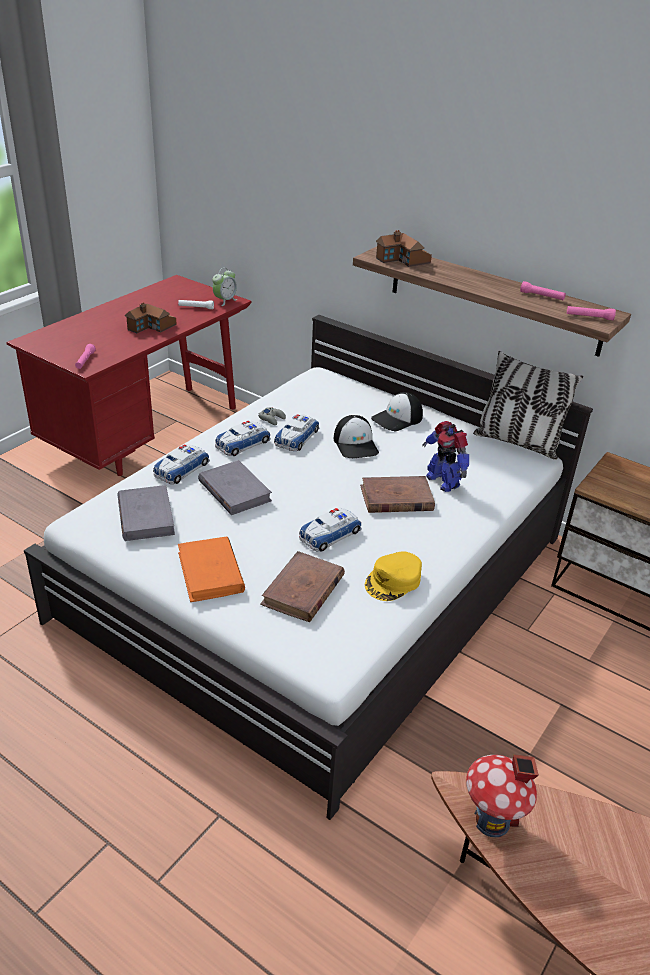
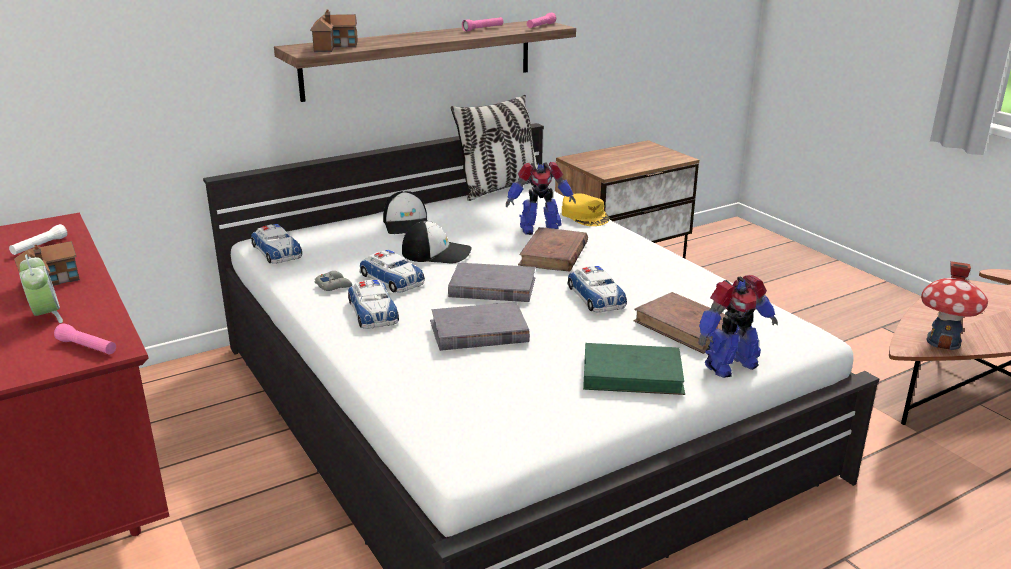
camera: 65 degrees left, 10 degrees down
(146, 516) = (492, 399): grey book -> grey book (492, 288)
(181, 469) = (396, 360): toy car -> toy car (277, 251)
(210, 572) = (633, 374): orange book -> green book
(225, 301) = (51, 226): alarm clock -> alarm clock (46, 316)
(248, 621) = (729, 365): none -> toy robot
(393, 581) = (688, 282): yellow cap -> yellow cap (585, 215)

